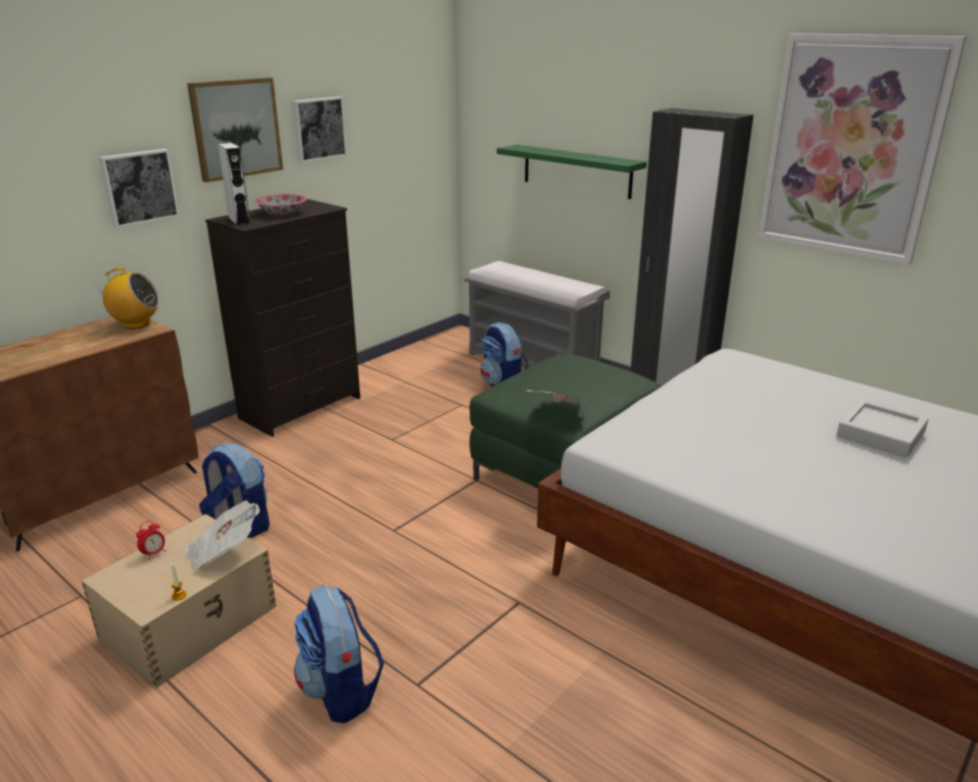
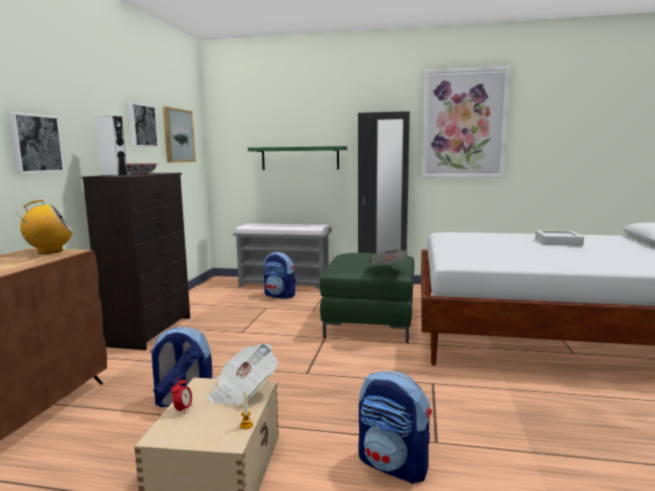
camera: 30 degrees left, 15 degrees down
(236, 128) = (97, 113): picture -> picture (178, 136)

